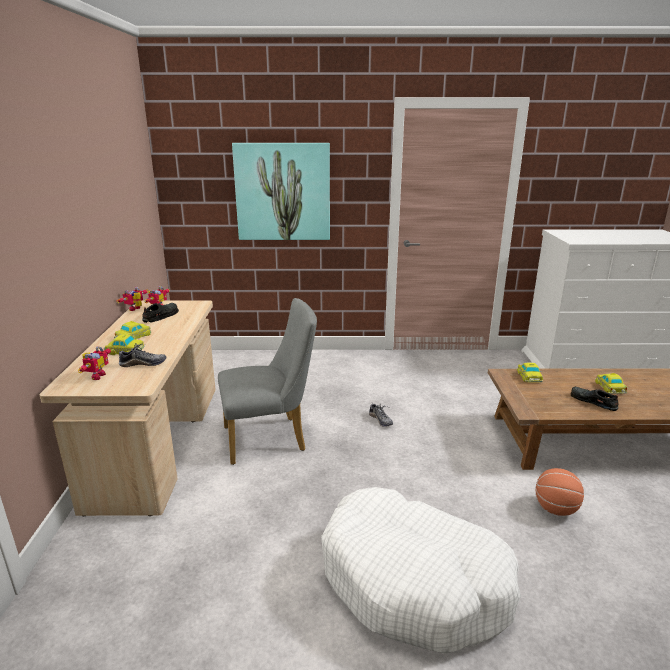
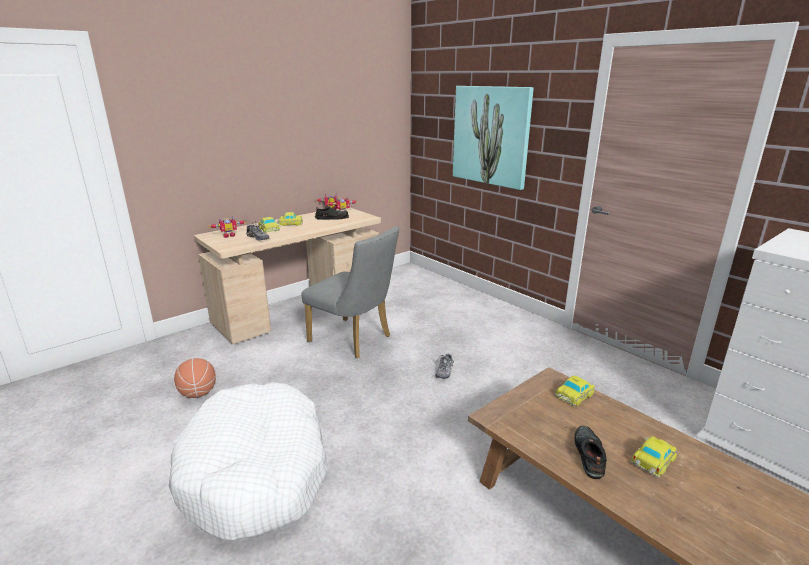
camera: 50 degrees right, 0 degrees up
(555, 509) = (438, 528): basketball -> basketball (198, 393)

